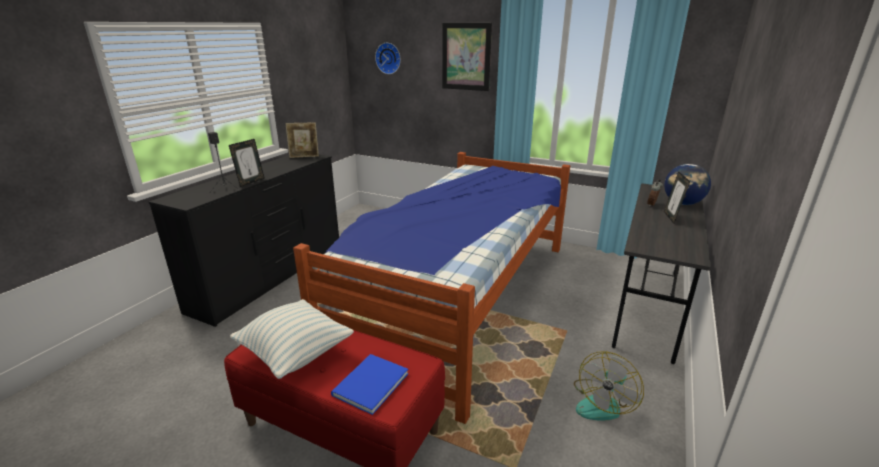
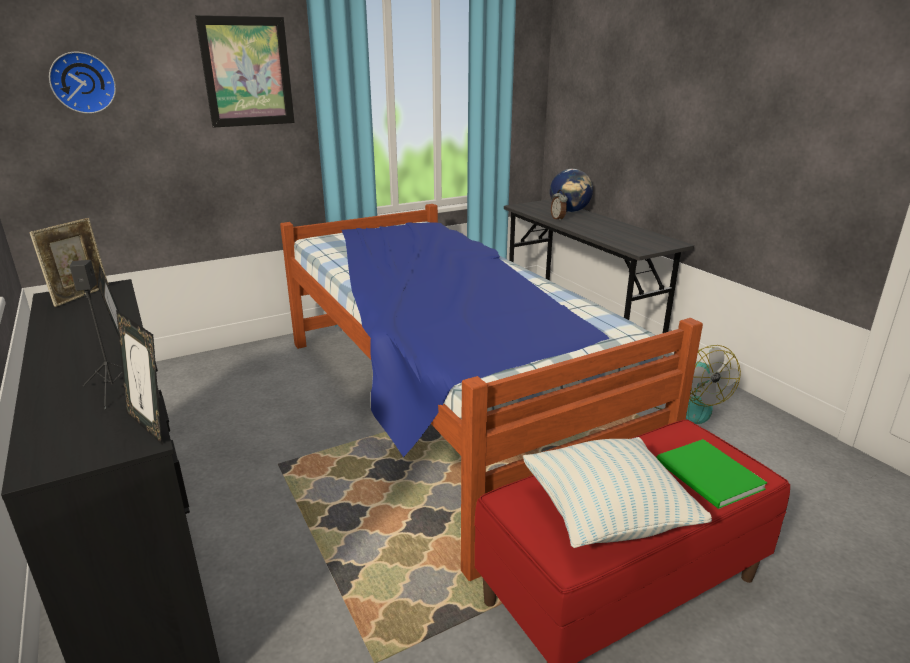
camera: 55 degrees left, 0 degrees up
(368, 385) = (709, 477): blue book -> green book
(671, 217) = (593, 223): picture frame -> picture frame (150, 425)

